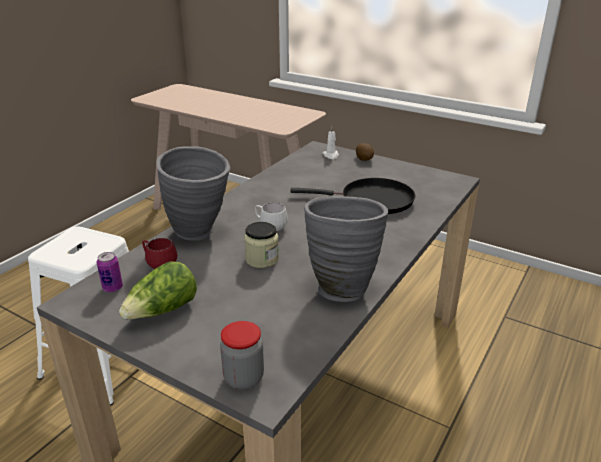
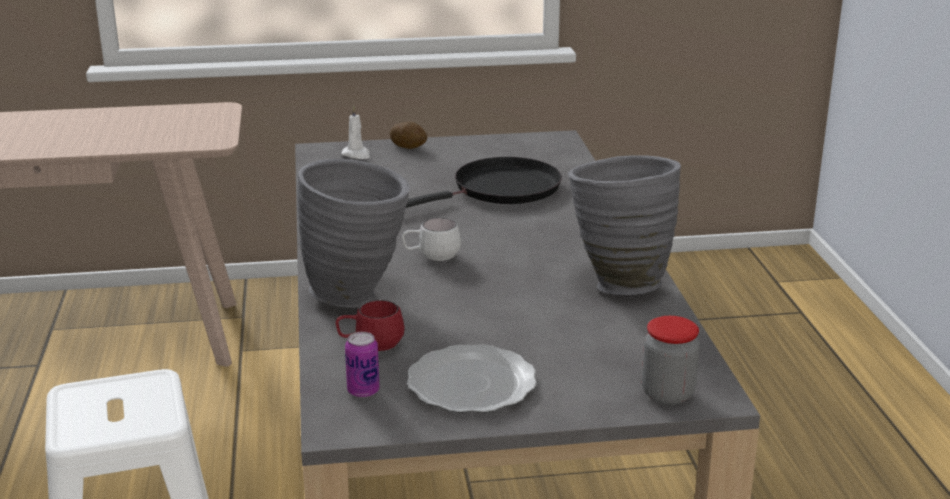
camera: 40 degrees left, 5 degrees down
(163, 311) = (473, 383): lettuce -> plate
(262, 259) = (487, 292): jar -> none

